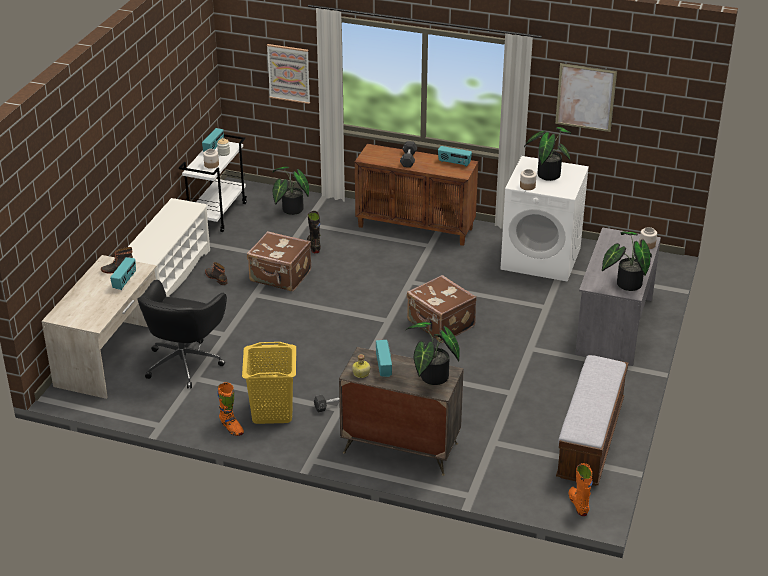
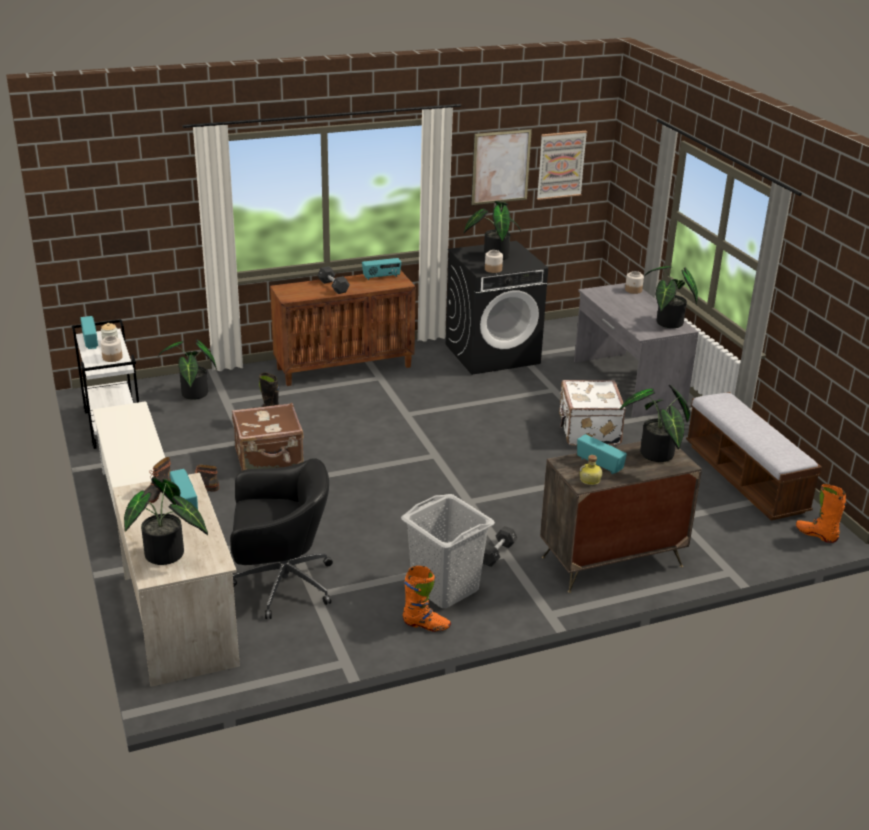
camera: 40 degrees left, 5 degrees down
(76, 309) = (167, 556): none -> potted plant
(184, 362) = (280, 584): black office chair -> black office chair turned 75 degrees counterclockwise
(272, 411) = (445, 588): yellow laundry basket -> grey laundry basket
(289, 73) = (154, 225): picture -> picture (561, 165)
(440, 324) = (487, 439): brown suitcase -> none
(524, 350) = (588, 431): none -> white suitcase
(541, 258) = (492, 353): white washing machine -> black washing machine

